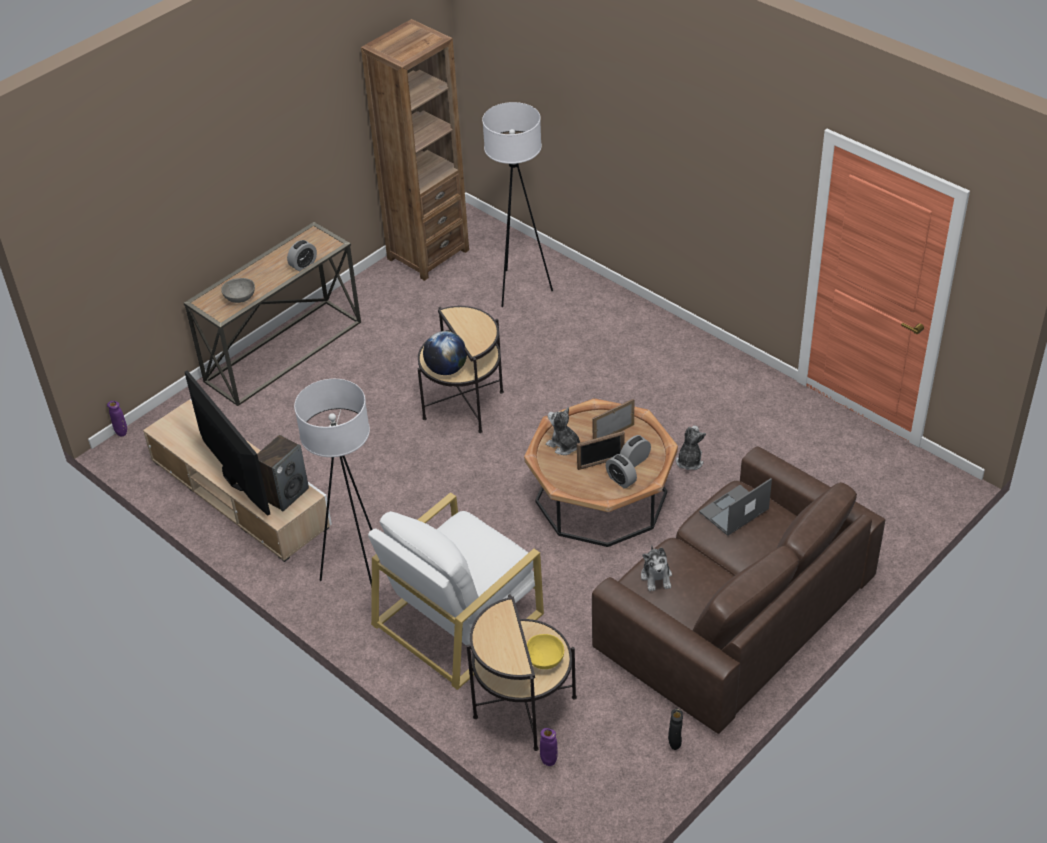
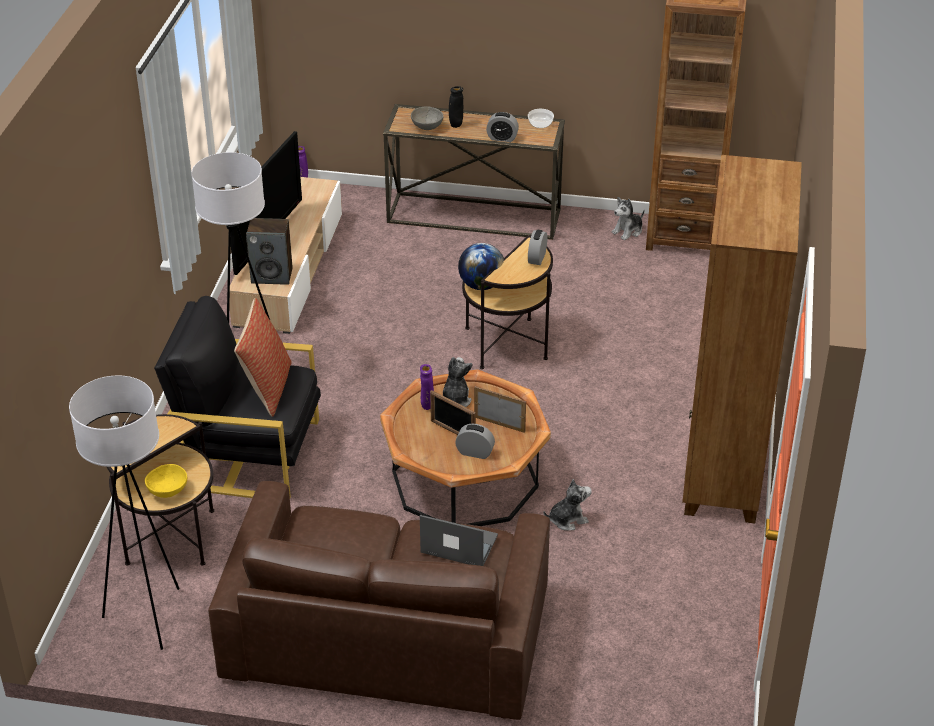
camera: 55 degrees right, 5 degrees down
(306, 236) = (541, 124): none -> bowl
(459, 617) = (245, 452): white armchair -> black armchair
(468, 545) = (267, 388): none -> pillow
(520, 288) = (697, 310): white floor lamp -> white floor lamp (149, 617)
(549, 762) = (118, 578): purple vase -> purple vase (427, 407)
(621, 480) = (441, 453): alarm clock -> alarm clock (537, 258)
(656, 577) = (328, 525): plush toy -> plush toy (628, 231)
(674, 745) = (190, 654): black vase -> black vase (456, 125)
(702, 360) = (722, 471): none -> brown bookcase

